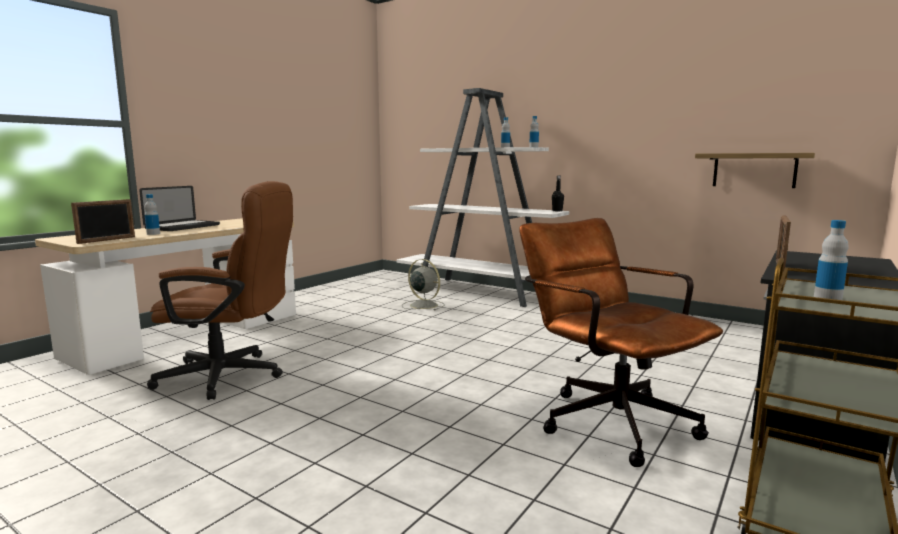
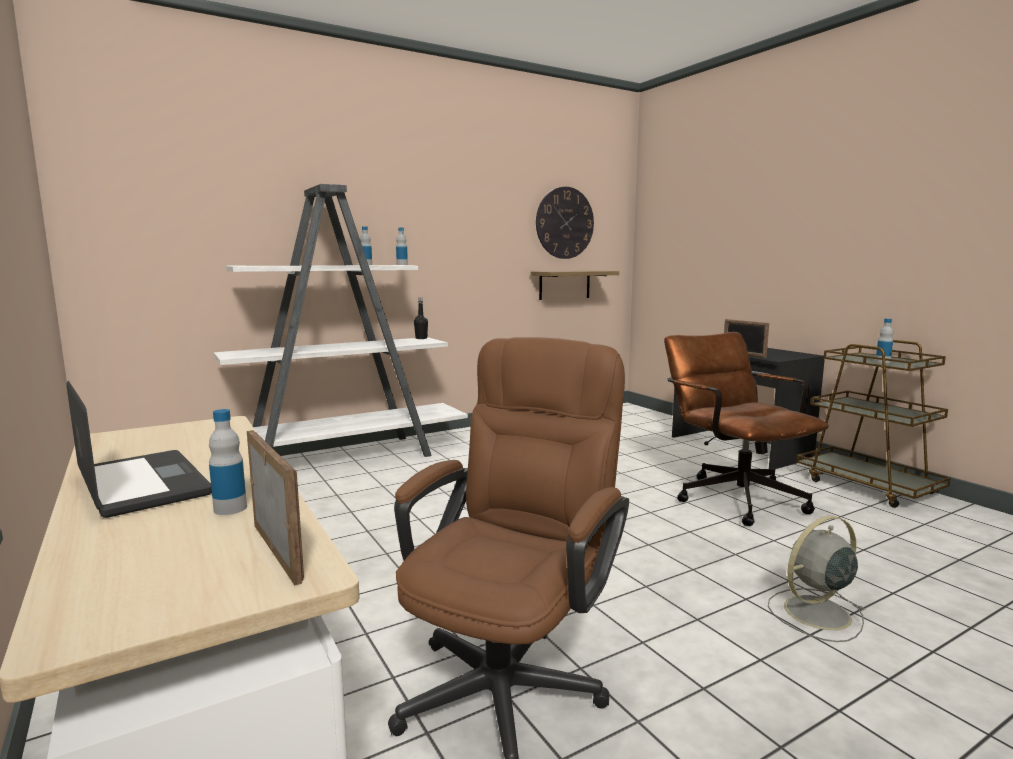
camera: 65 degrees left, 0 degrees up
(423, 305) = (342, 497): grey fan -> grey fan (815, 613)
(607, 418) = (732, 496): brown office chair -> brown office chair turned 75 degrees clockwise
(760, 95) = (564, 223): none -> wall clock

